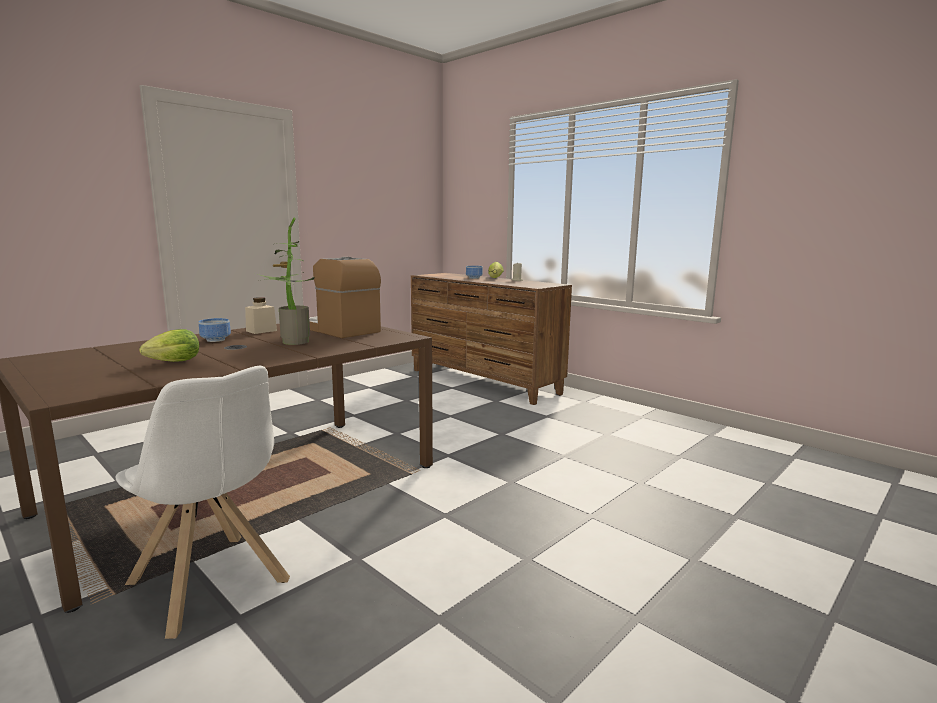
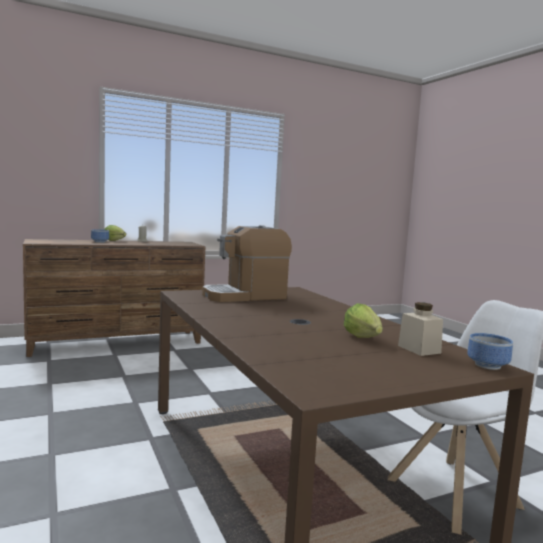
camera: 70 degrees left, 5 degrees down
(217, 340) = (259, 324): bowl -> bowl (488, 365)
(261, 331) = (220, 311): beige jar -> beige jar (419, 349)
(291, 342) = (293, 309): potted plant -> none

